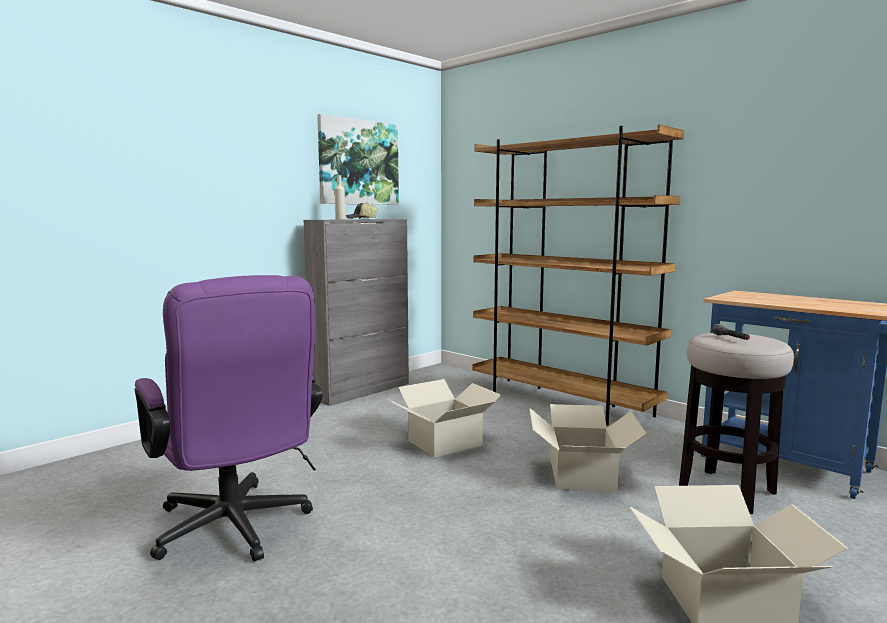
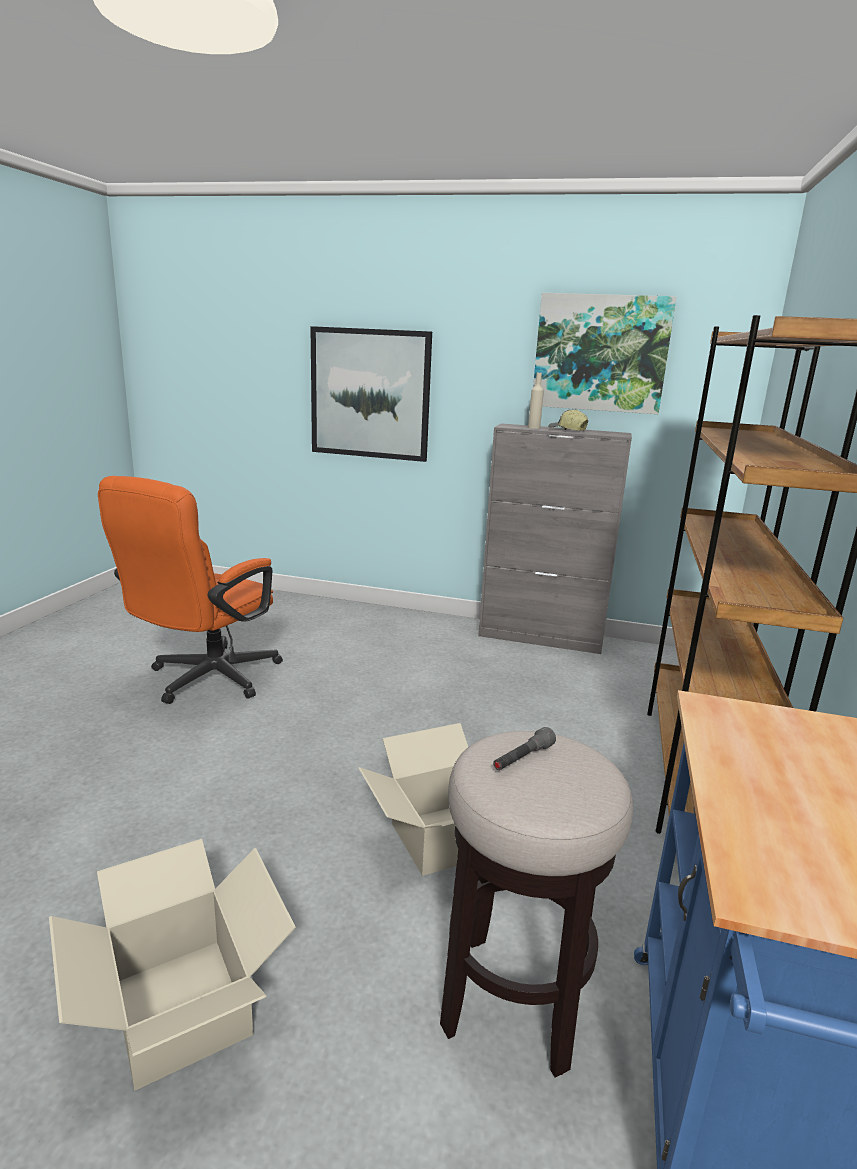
camera: 60 degrees right, 10 degrees up
(175, 201) = (370, 394): none -> picture
(235, 530) = (205, 680): purple office chair -> orange office chair
(444, 442) = (452, 720): cardboard box -> none

